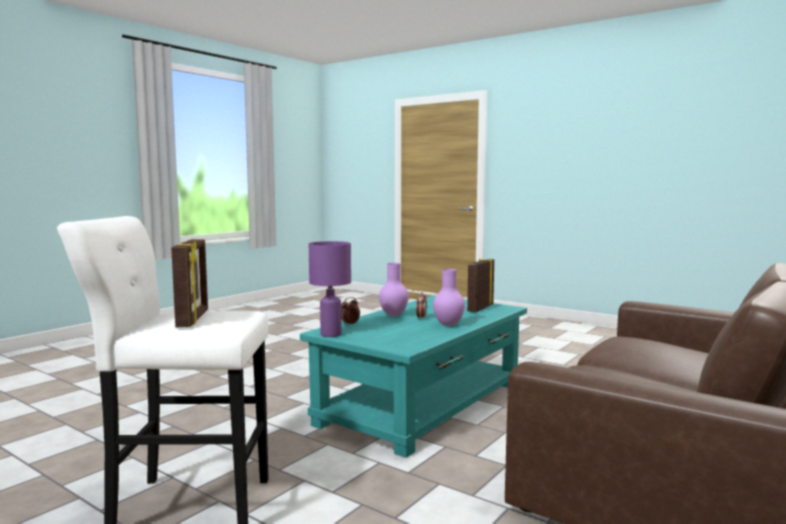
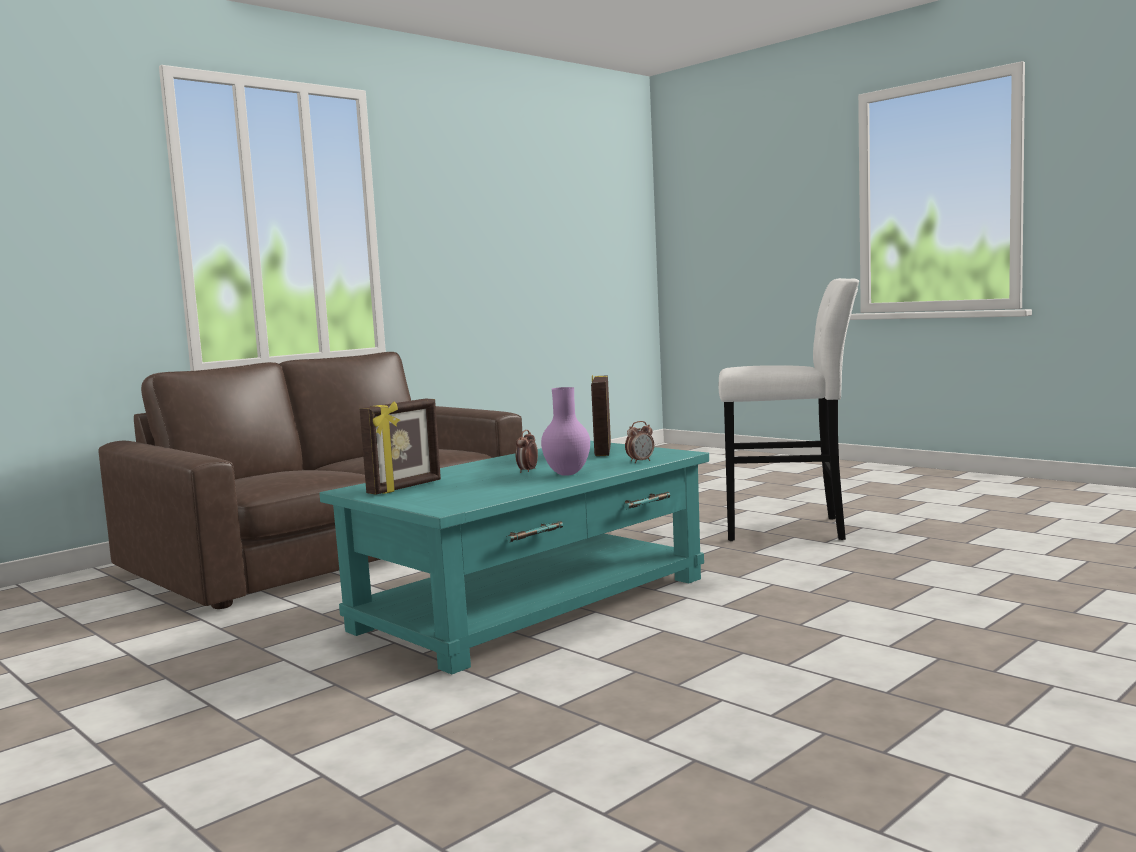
camera: 170 degrees left, 0 degrees up
(194, 319) = (771, 366): picture frame -> picture frame (602, 451)
(330, 334) = (666, 451): purple table lamp -> none
(447, 325) = (501, 464): purple vase -> none

